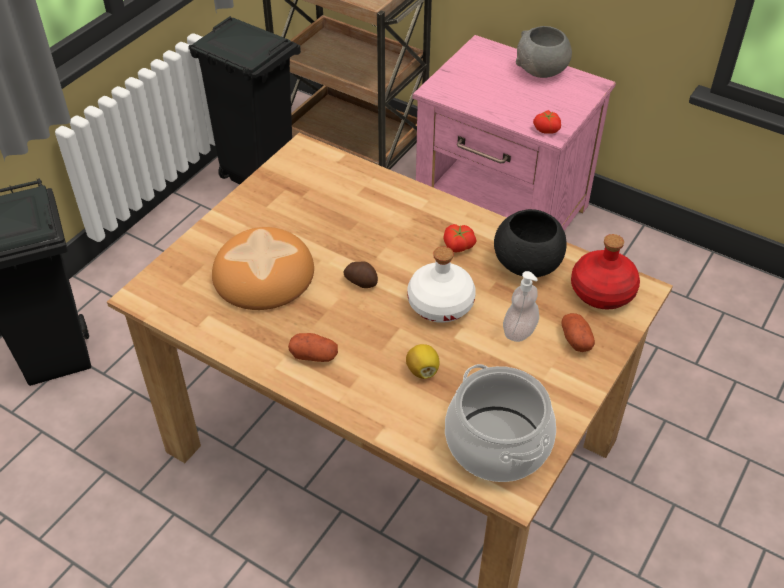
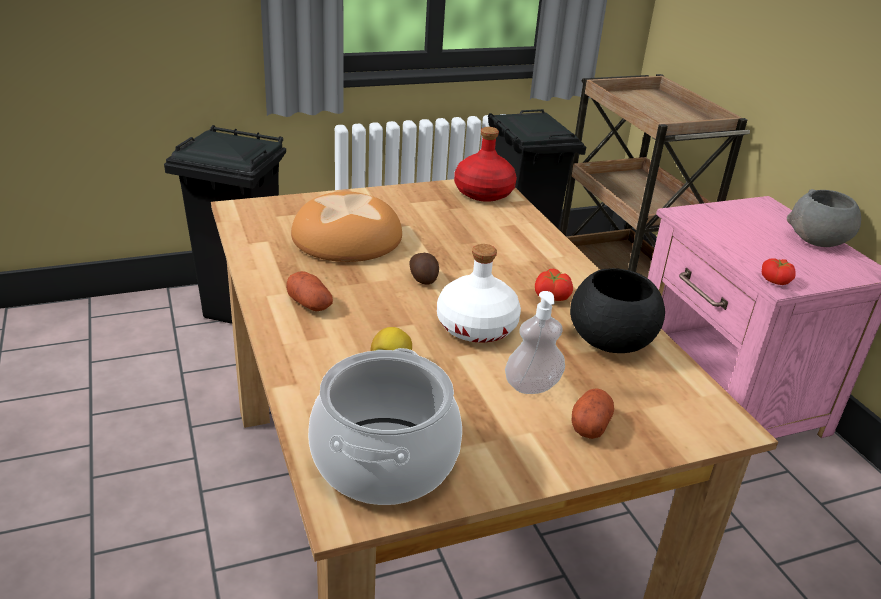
camera: 35 degrees right, 15 degrees down
(602, 291) = (674, 401): red bottle -> red bottle (484, 192)

